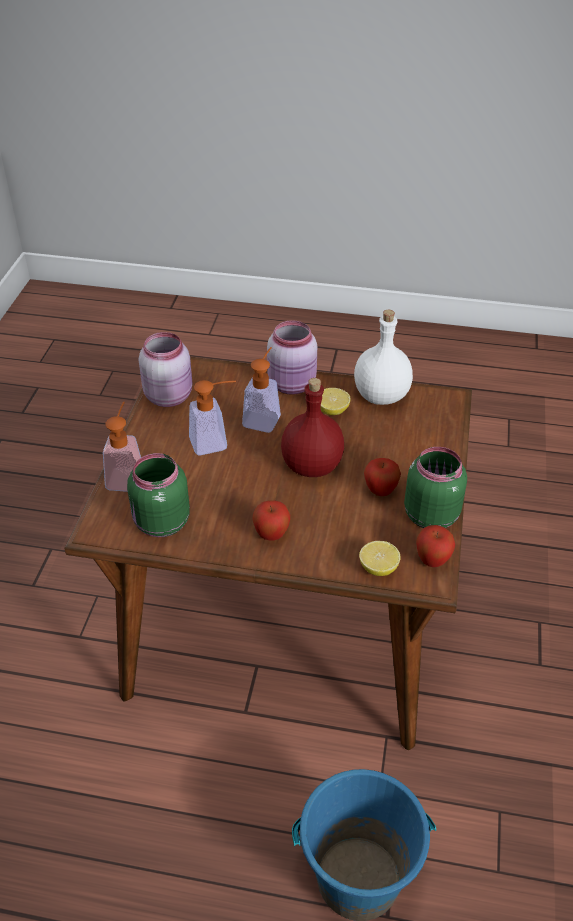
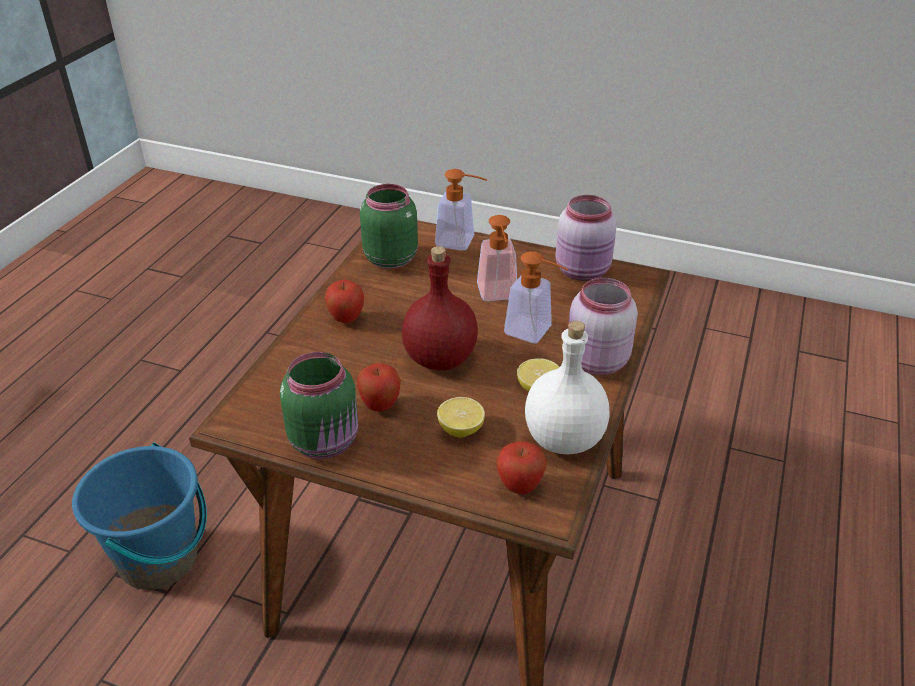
camera: 100 degrees right, 5 degrees down
(378, 568) = (267, 385): lemon -> lemon (460, 429)
(432, 561) = (256, 428): apple -> apple (519, 487)

